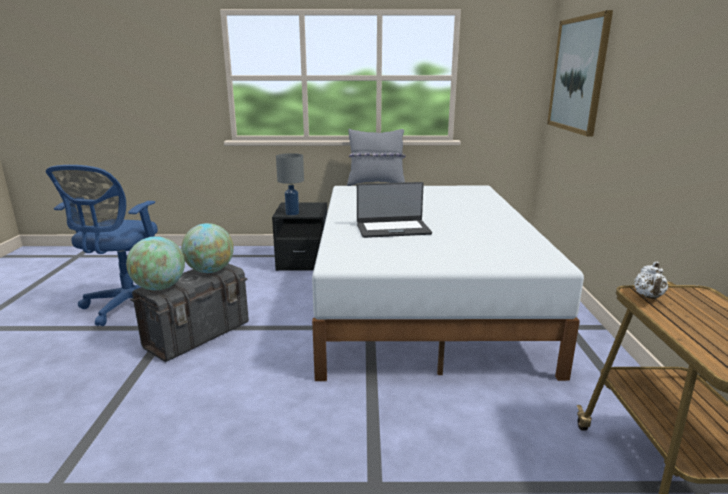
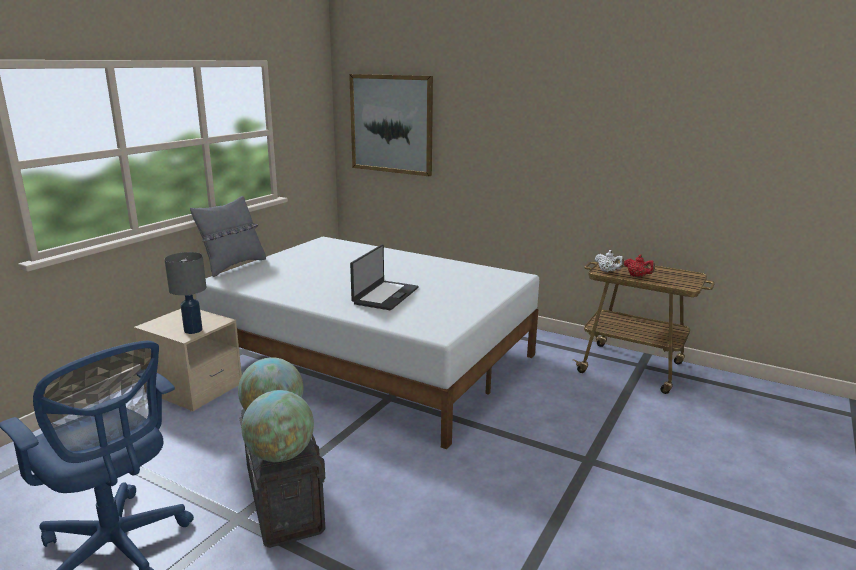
camera: 60 degrees left, 0 degrees up
(303, 261) = (194, 389): black nightstand -> beige nightstand
(682, 321) = (637, 276): none -> red teapot

